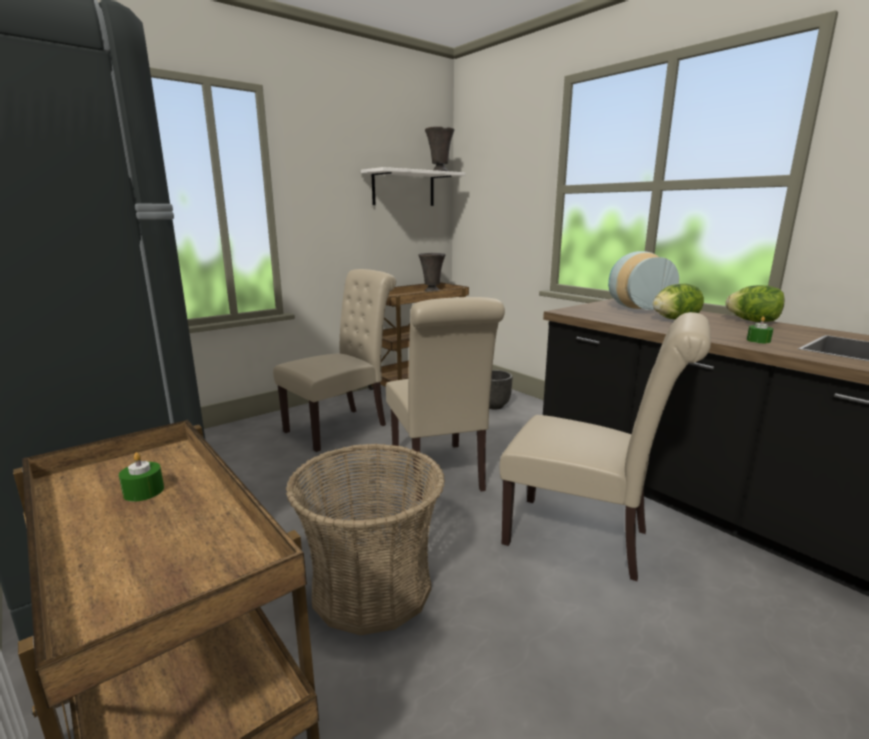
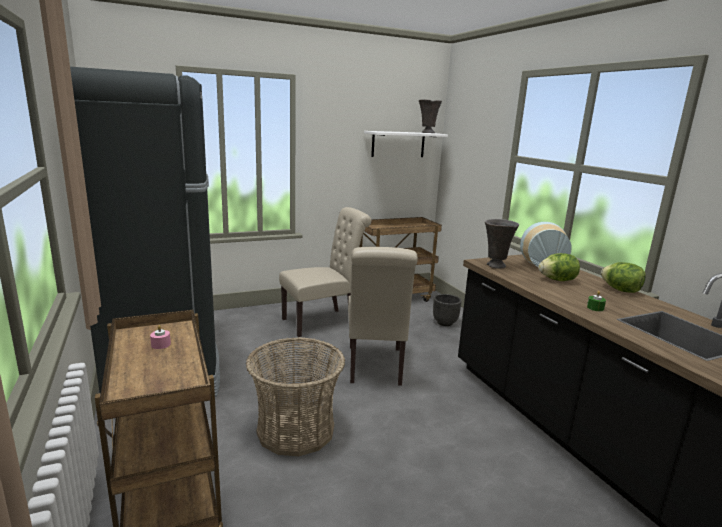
camera: 15 degrees right, 0 degrees up
(144, 491) = (161, 344): green candle -> pink candle
(432, 291) = (413, 225): grey vase -> grey vase (495, 266)
(586, 539) = (454, 431): beige chair -> none

